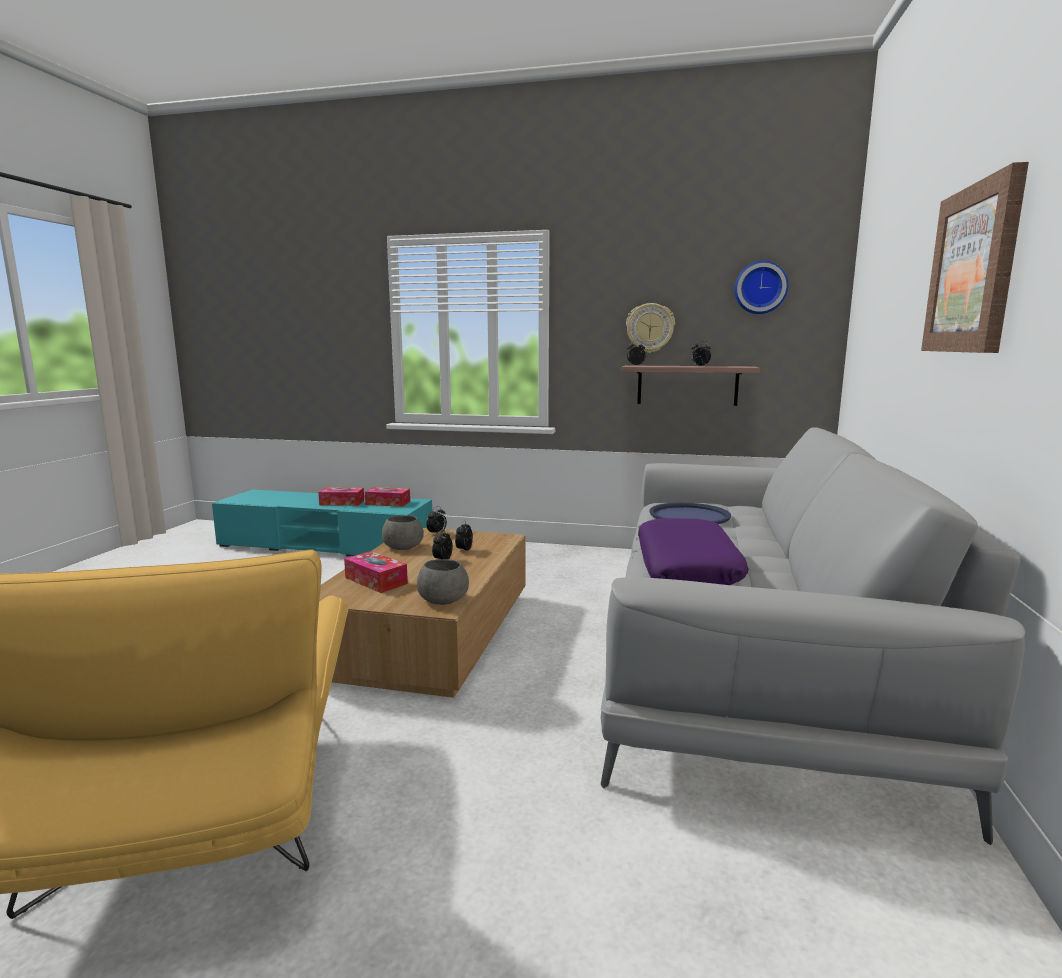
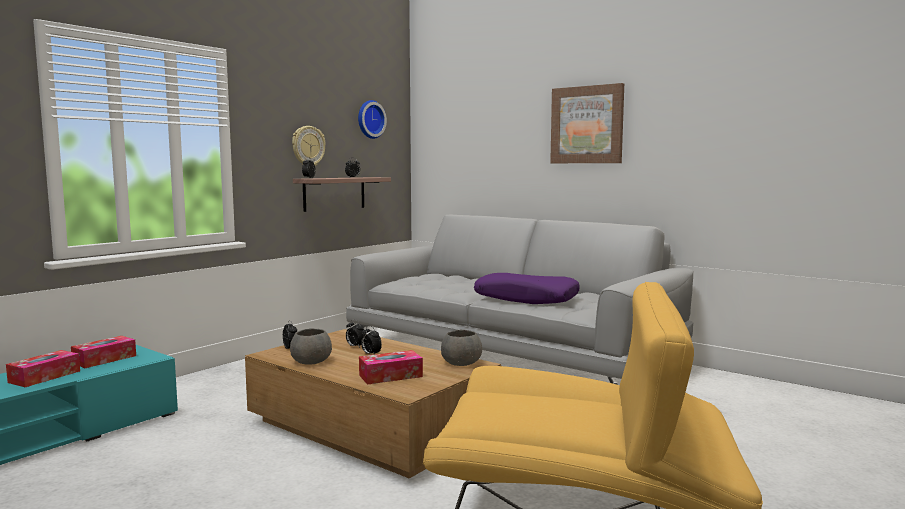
camera: 65 degrees left, 5 degrees down
(689, 515) = (433, 283): blue tray -> none

